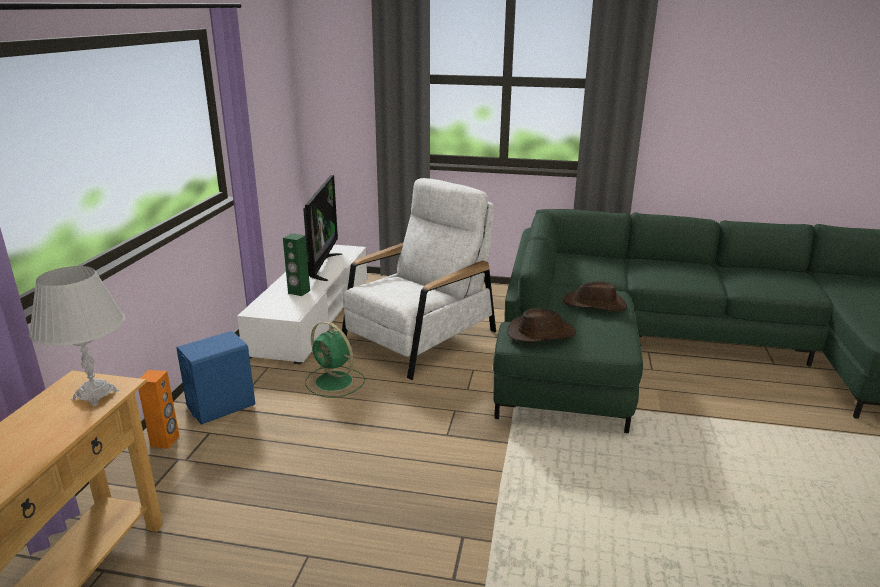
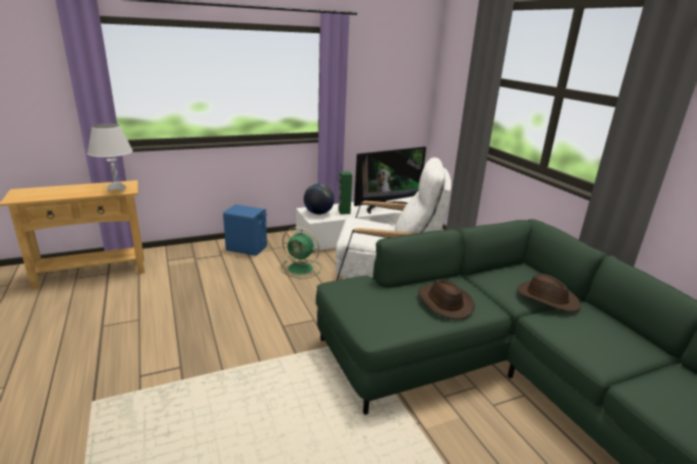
camera: 55 degrees right, 0 degrees up
(165, 441) = (206, 248): orange speaker -> none
(279, 307) = (318, 213): none -> globe
(335, 382) = (301, 269): green fan -> green fan turned 75 degrees counterclockwise
(540, 333) = (356, 291): brown hat -> brown hat (547, 298)

